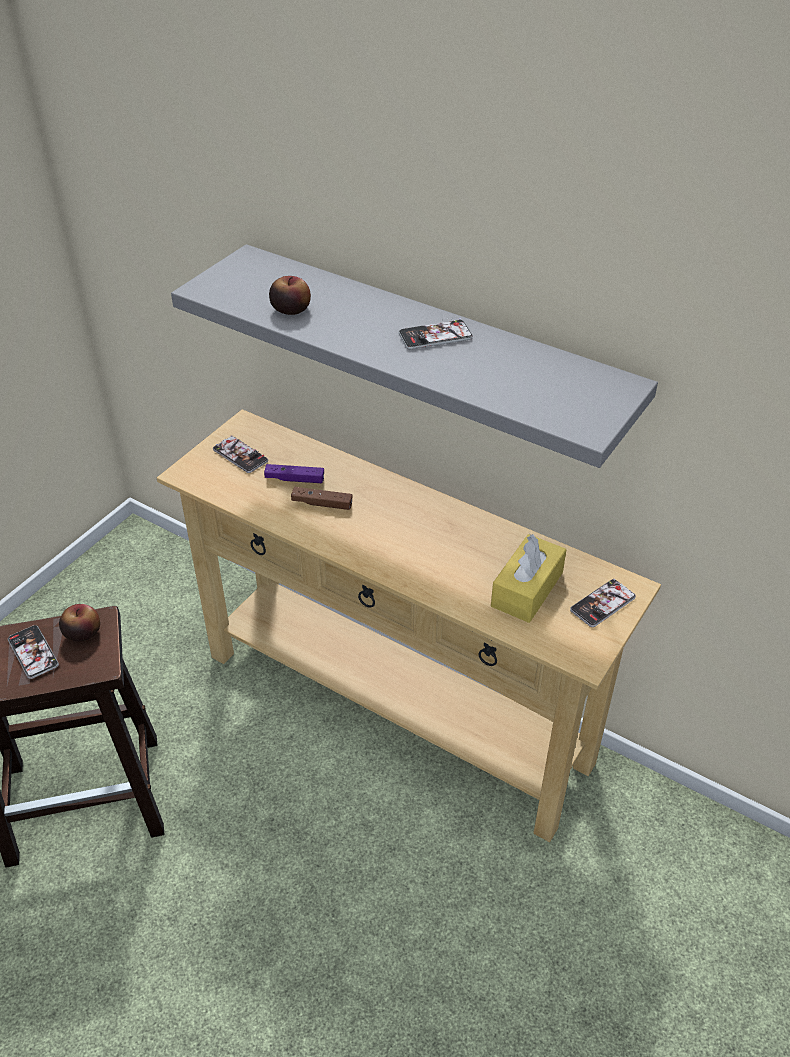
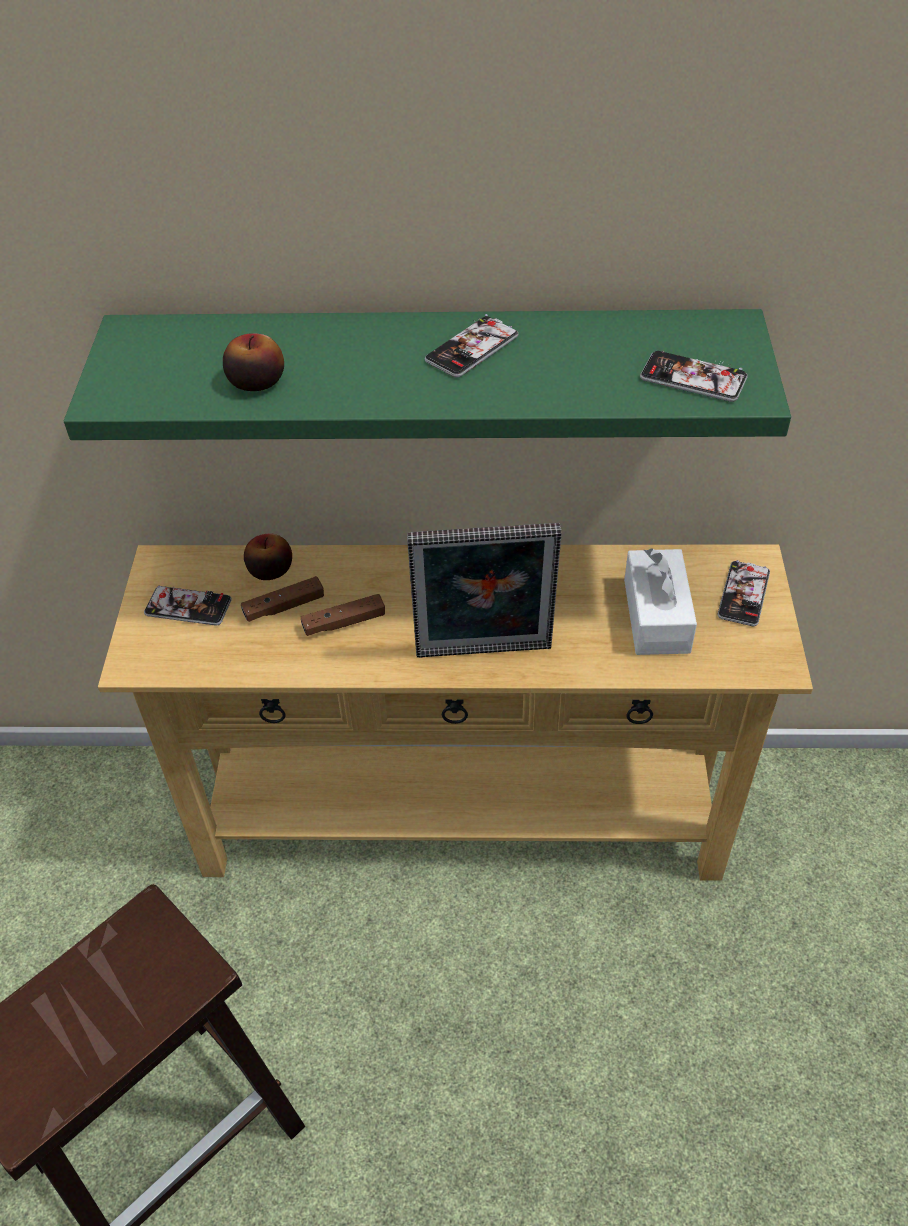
camera: 30 degrees left, 5 degrees up
(33, 652) = (87, 1008): phone -> phone (693, 378)
(82, 632) = (136, 944): apple -> apple (270, 570)
(294, 479) = (284, 606): purple game controller -> brown game controller
(390, 561) = (484, 655): none -> picture frame
(431, 351) = (432, 371): grey shelf -> green shelf
(527, 589) = (656, 616): yellow tissue box -> white tissue box

